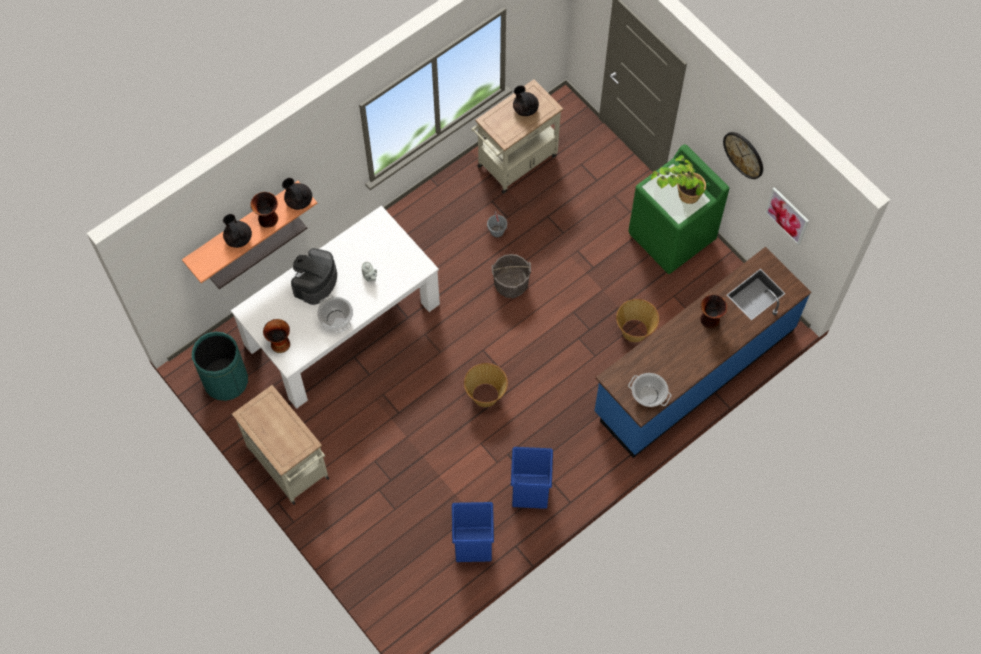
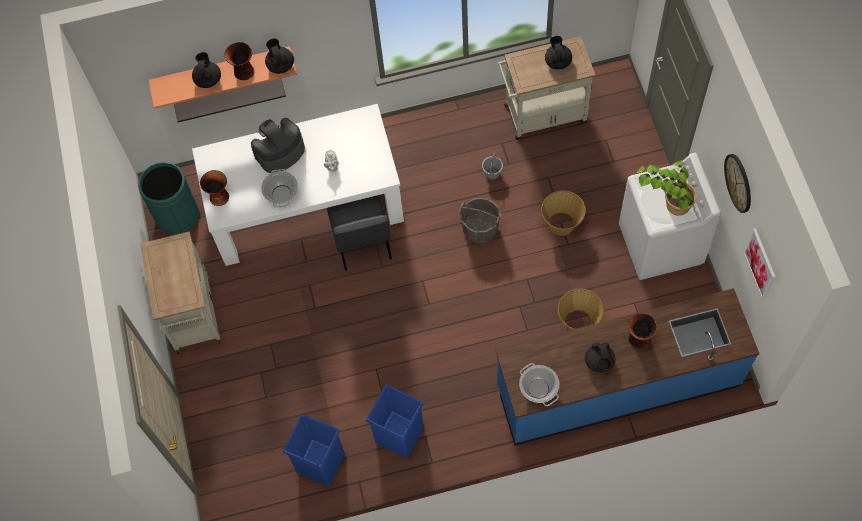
camera: 30 degrees right, 0 degrees up
(411, 337) = (362, 242): none -> grey chair
(485, 394) = (404, 324): basket -> basket (561, 223)
(671, 237) = (660, 244): green washing machine -> white washing machine
(687, 352) = (599, 362): none -> black teapot

